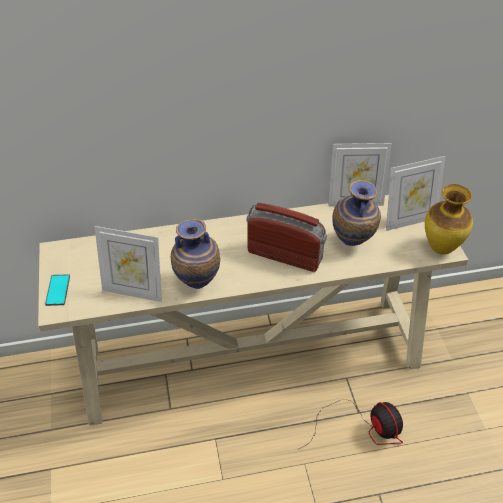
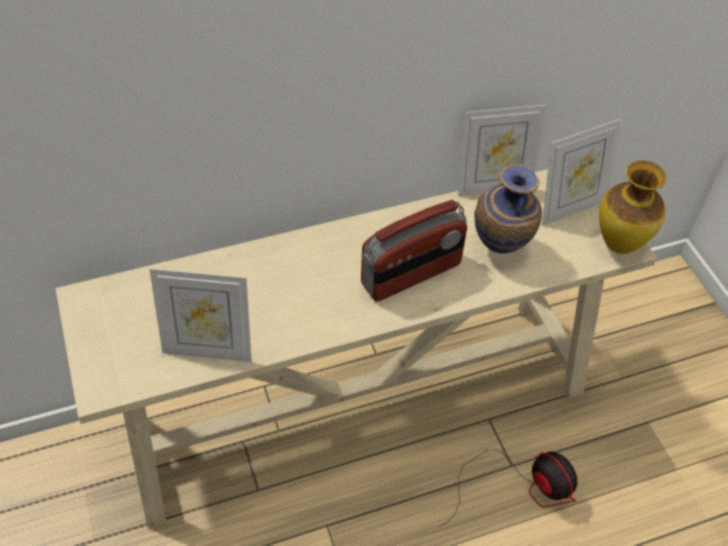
camera: 10 degrees left, 5 degrees up
(58, 290) = (97, 359): phone -> none
(197, 283) = (297, 328): vase -> none
(285, 255) = (411, 275): radio -> radio turned 135 degrees clockwise

